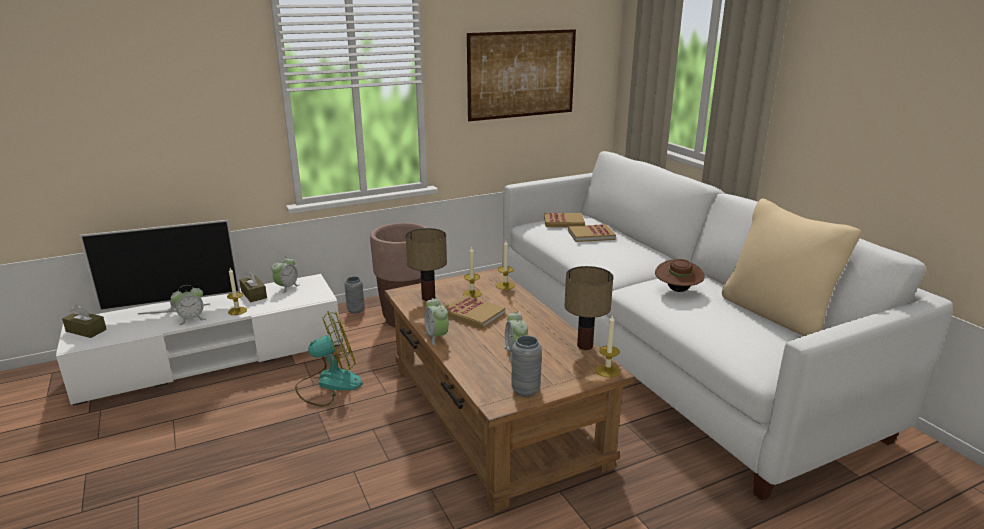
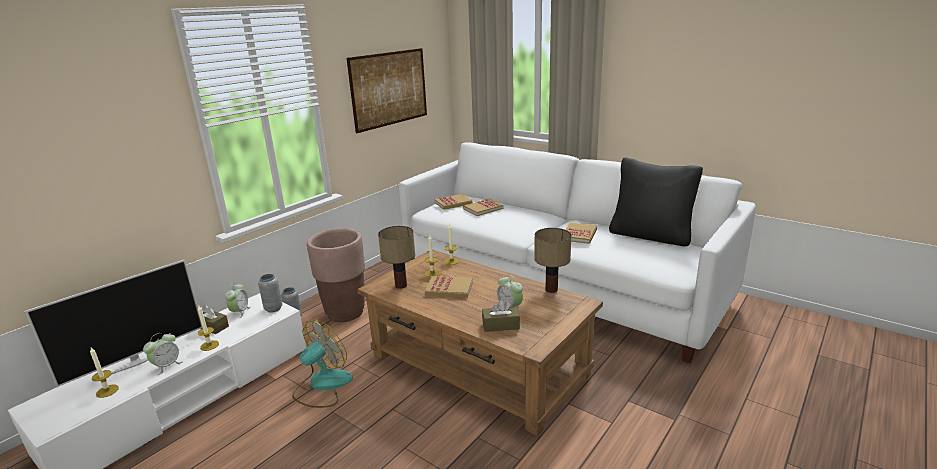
camera: 25 degrees left, 0 degrees up
(86, 330) = (50, 412): brown tissue box -> brown tissue box (501, 325)
(436, 337) = (439, 314): alarm clock -> none
(525, 390) = (544, 333): grey vase -> grey vase (273, 309)
(607, 371) = (583, 302): candle -> candle (107, 391)
(677, 290) = (579, 234): brown hat -> book
(776, 314) = (650, 235): beige pillow -> black pillow

